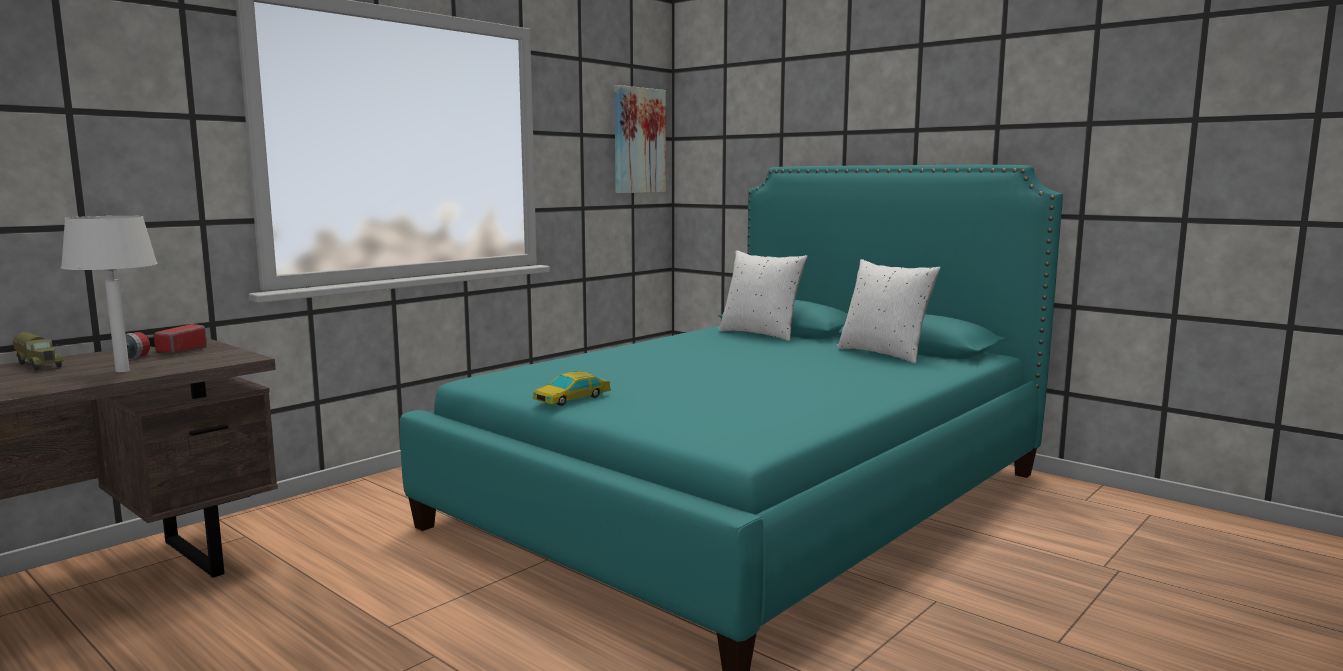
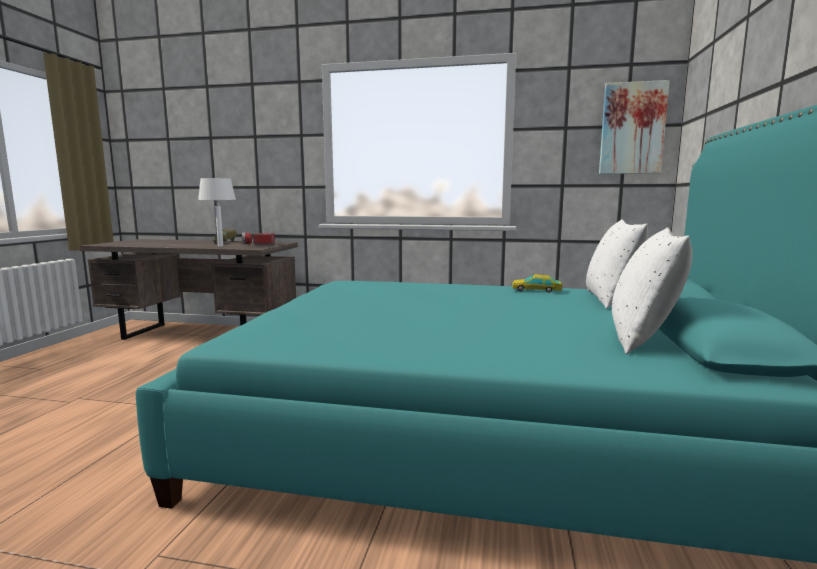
camera: 60 degrees right, 0 degrees up
(572, 398) = (316, 297): toy car -> toy car (536, 290)

